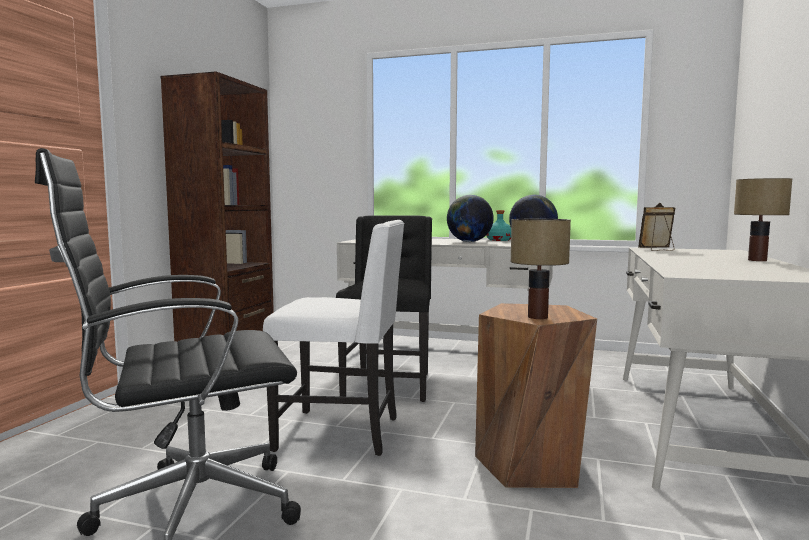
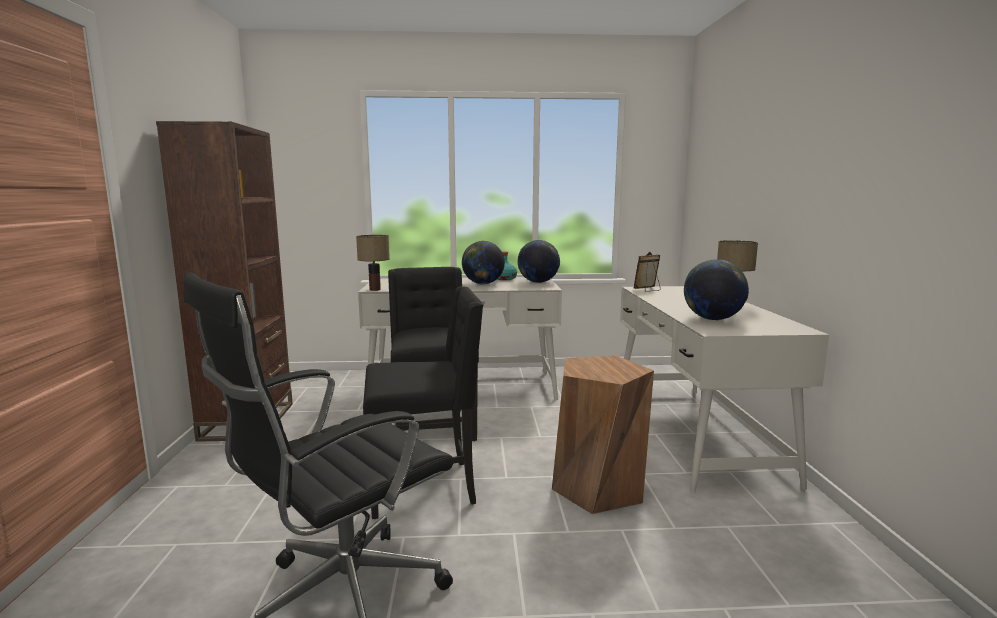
camera: 20 degrees left, 5 degrees up
(341, 433) = (424, 487): white chair -> black chair
(537, 317) = (612, 374): table lamp -> table lamp (374, 290)
(702, 268) = (712, 319): none -> globe

